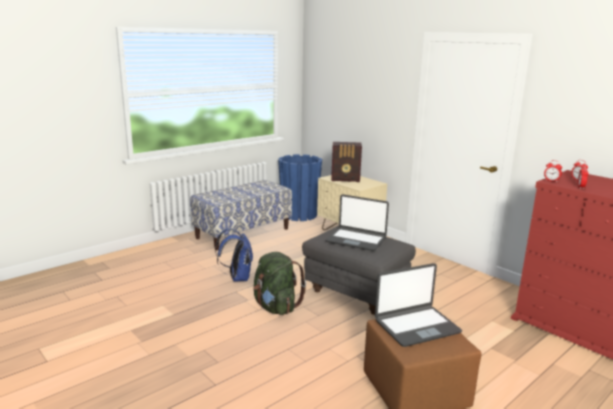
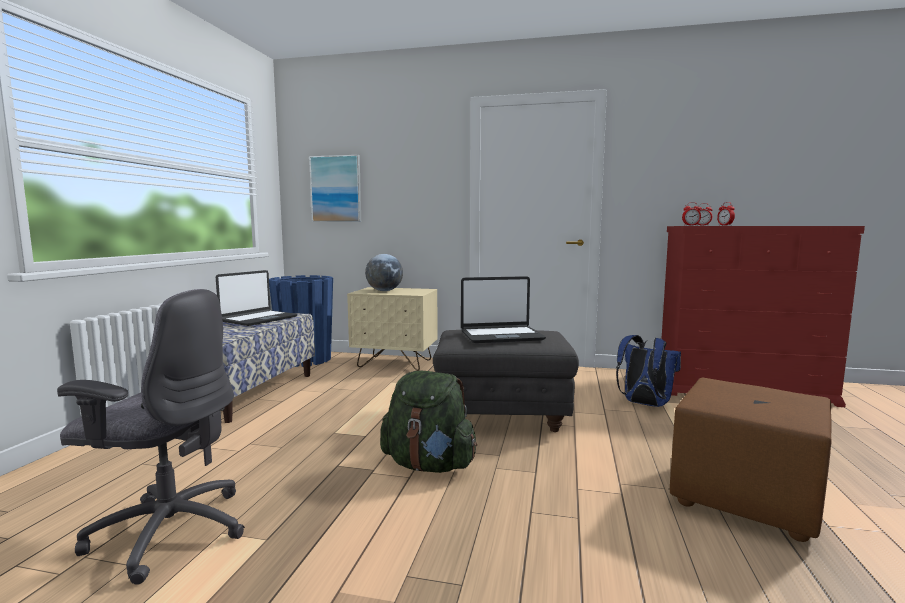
camera: 35 degrees left, 10 degrees down
(147, 297) = (169, 531): none -> grey office chair
(237, 278) = (315, 447): blue backpack -> blue backpack (644, 404)
(333, 95) = (336, 189): none -> picture
(346, 179) = (384, 291): radio -> globe
(416, 326) = (734, 394): laptop -> laptop (258, 319)

